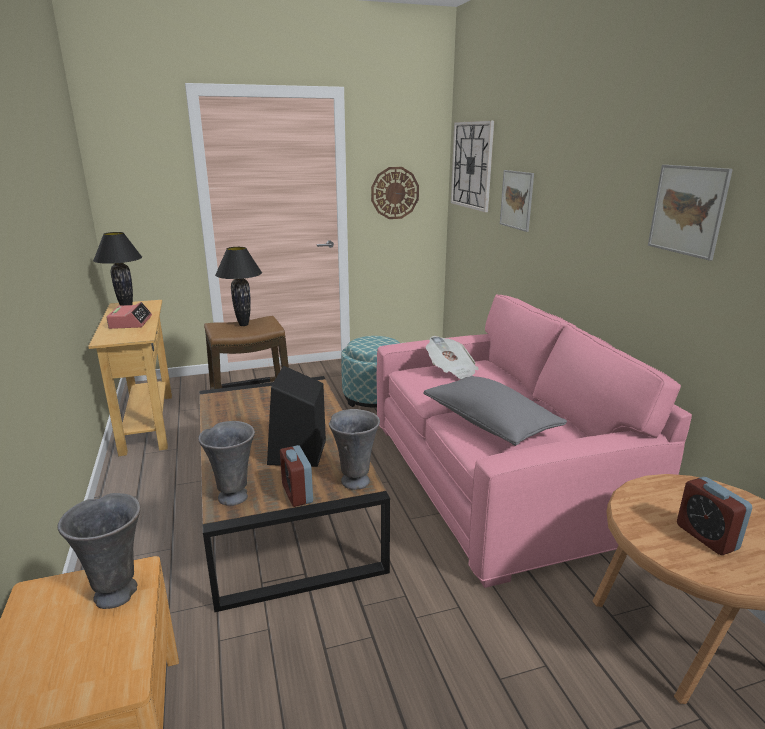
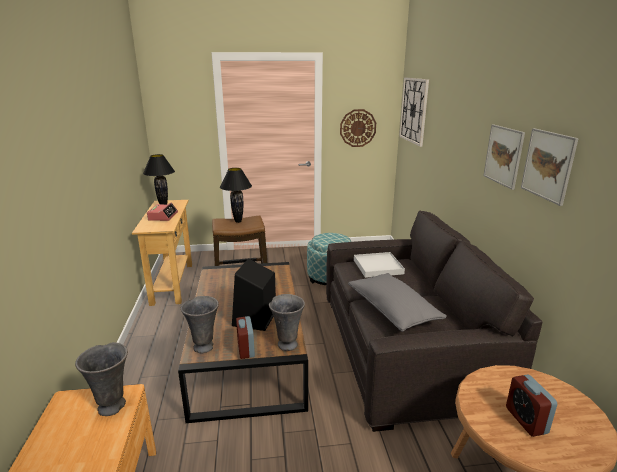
camera: 10 degrees right, 0 degrees up
(451, 371) = (378, 267): newspaper -> white tray
(497, 476) = (405, 347): pink sofa -> grey sofa
(517, 200) = (440, 140): picture -> picture (503, 155)

